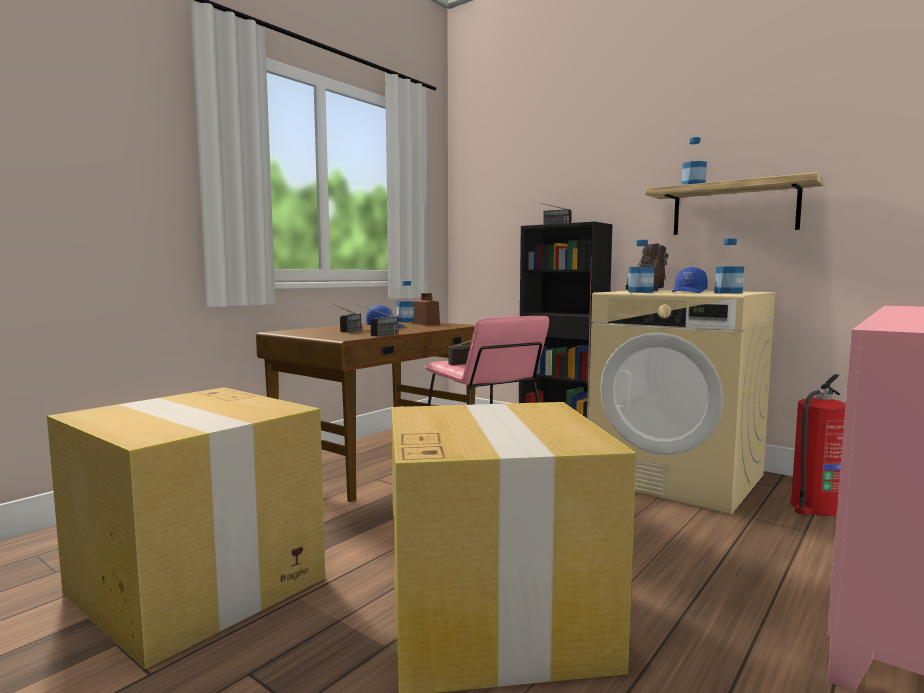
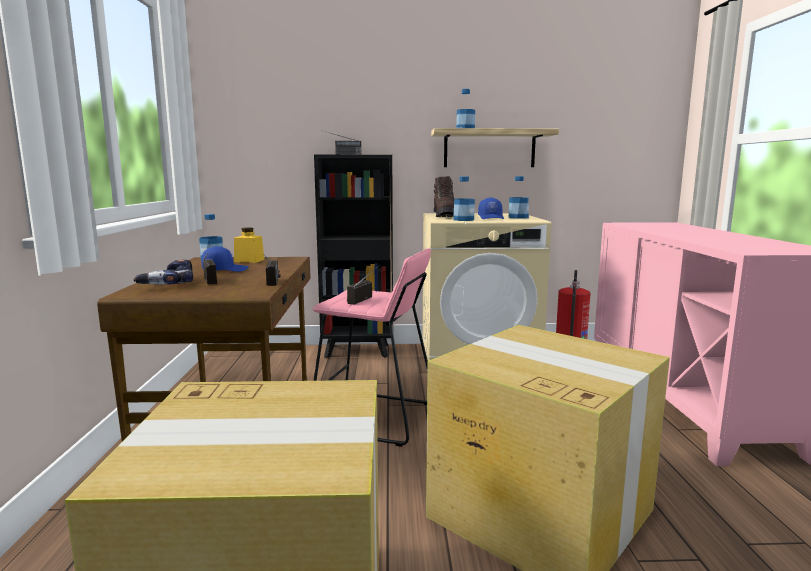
camera: 40 degrees left, 5 degrees up
(322, 329) = (168, 283): none -> power drill
(426, 324) = (249, 260): brown jar -> yellow jar

